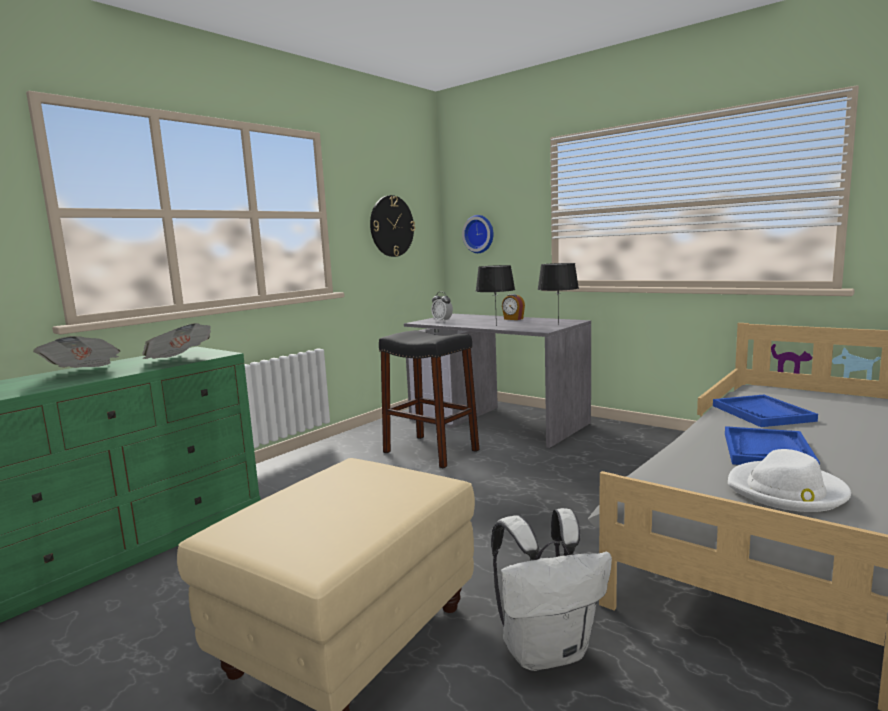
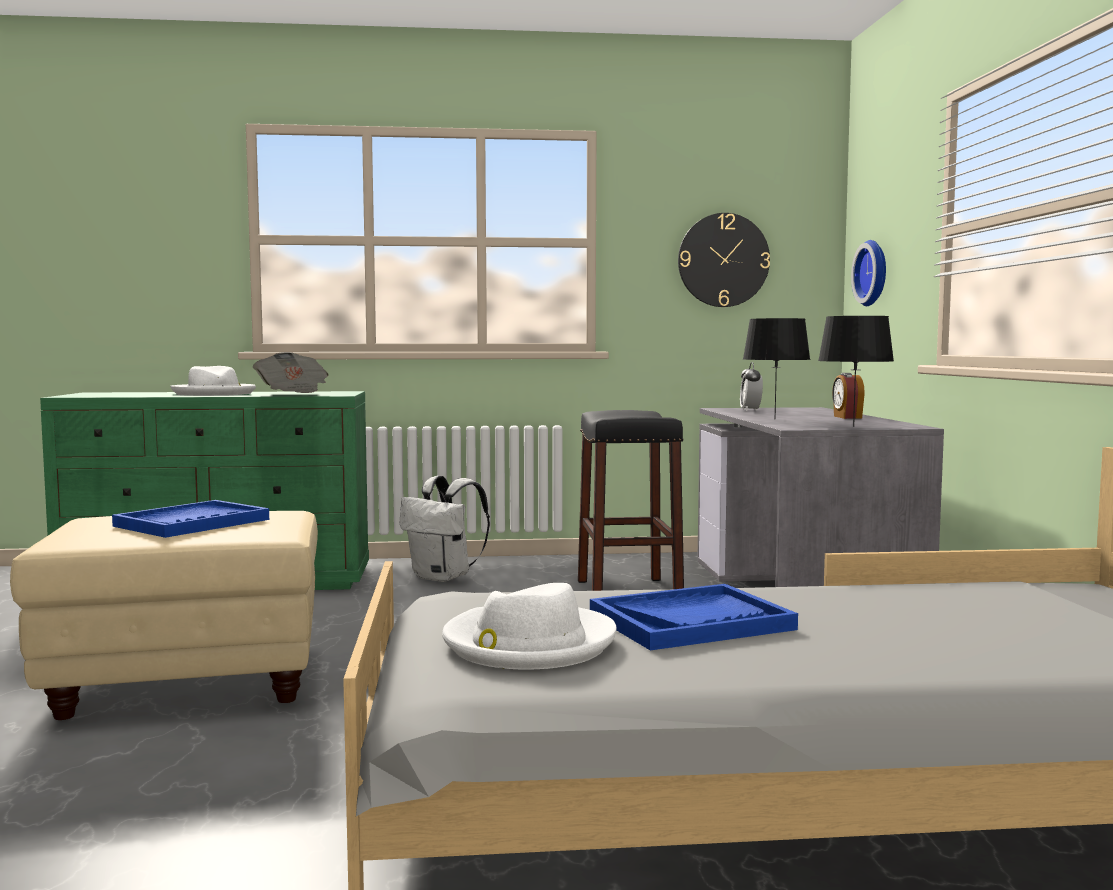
camera: 45 degrees right, 5 degrees down
(84, 373) = (214, 393): newspaper -> white hat
(547, 650) = (264, 755): white backpack -> white backpack (444, 577)
(762, 413) = (899, 602): blue tray -> blue tray (192, 523)

